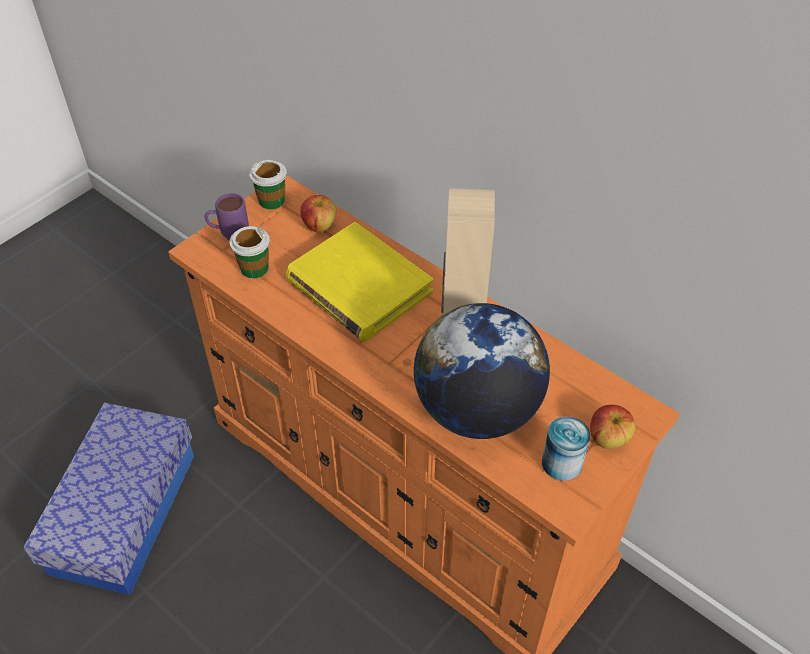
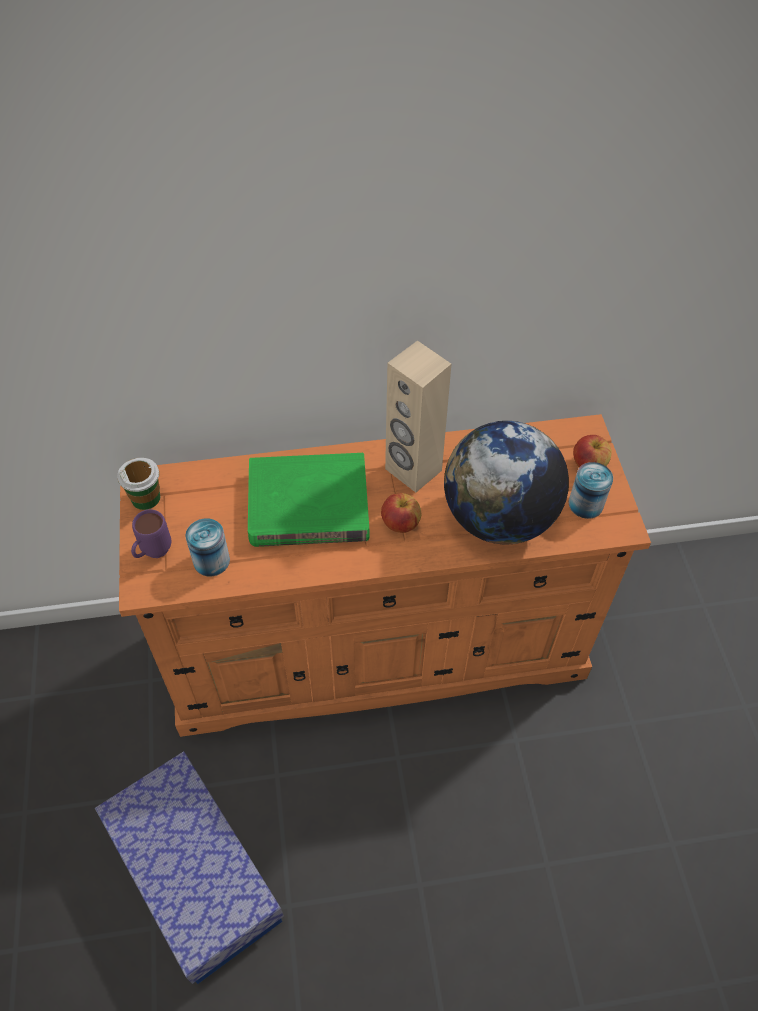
camera: 50 degrees left, 5 degrees up
(254, 268) = (211, 560): cup -> can
(319, 226) = (214, 486): apple -> apple (400, 524)
(358, 286) = (308, 505): yellow book -> green book

